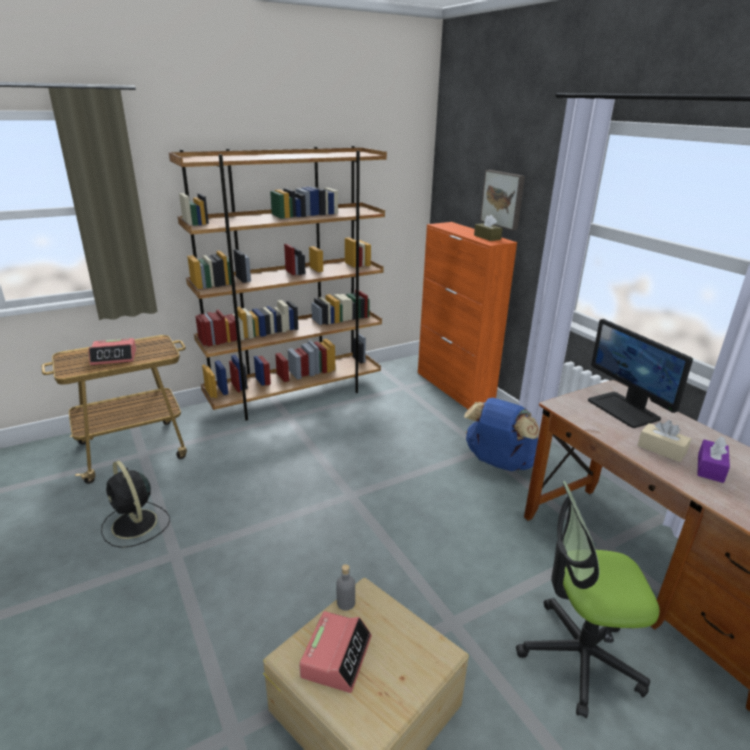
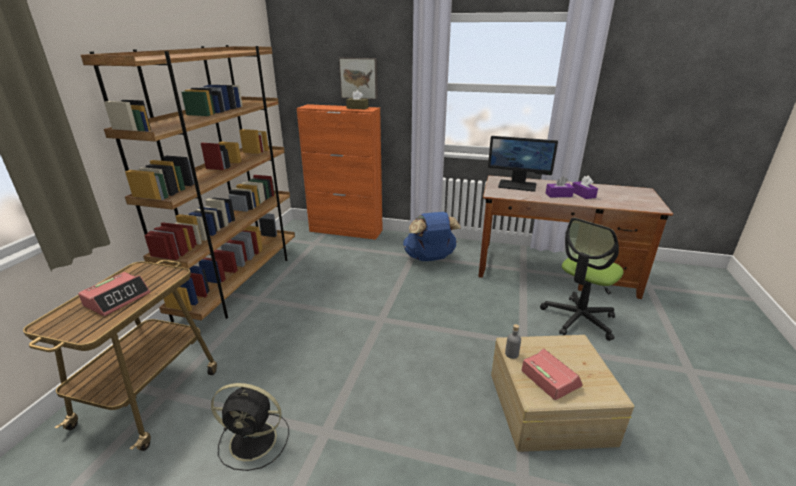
camera: 45 degrees left, 0 degrees up
(661, 449) = (558, 195): beige tissue box -> purple tissue box

